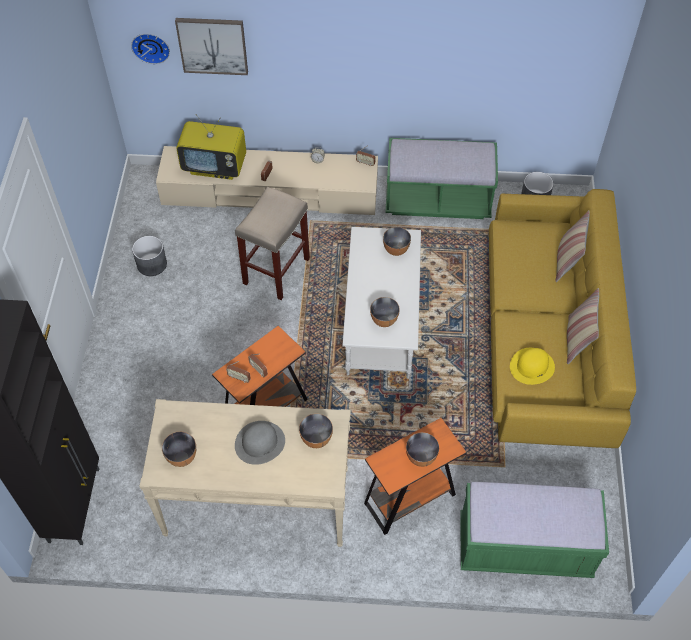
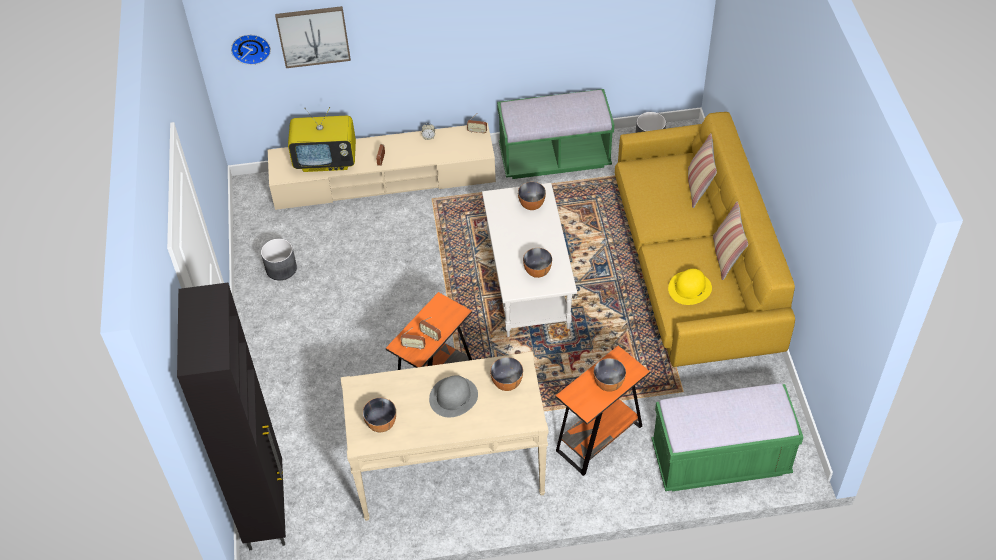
camera: 10 degrees left, 5 degrees down
(276, 270) = (410, 251): beige stool -> none

